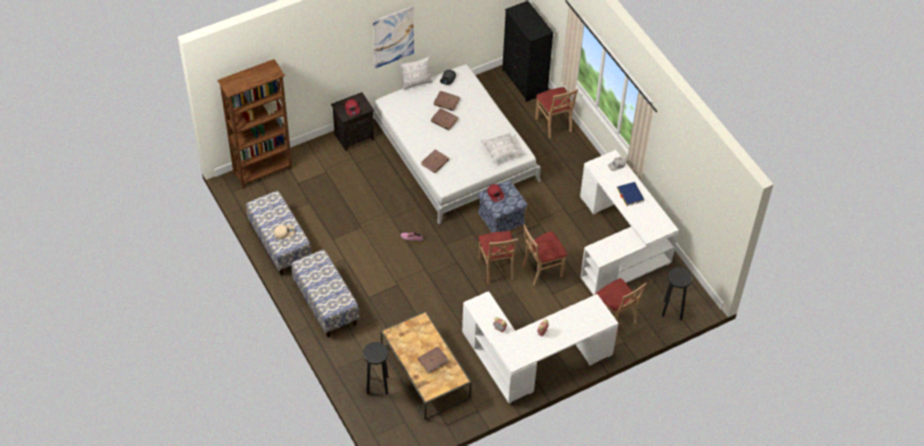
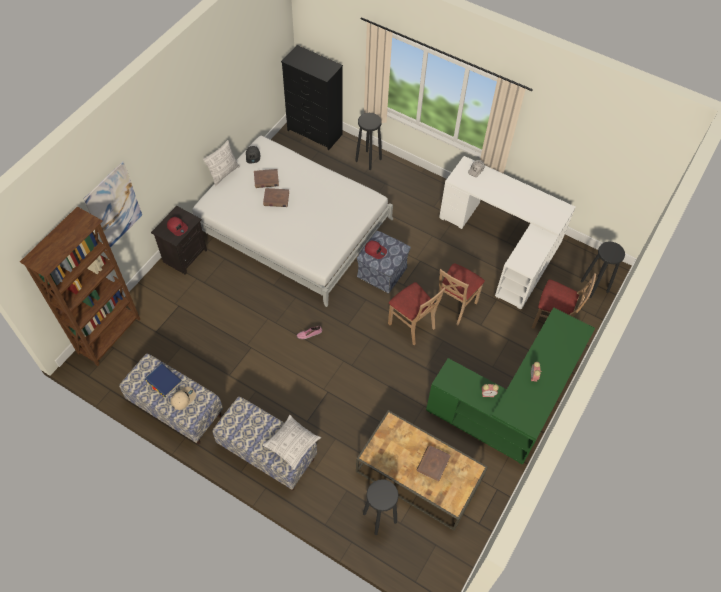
camera: 30 degrees left, 5 degrees up
(393, 37) = (190, 131): picture -> picture (114, 207)
(435, 162) = (295, 245): brown book -> none
(501, 151) = (351, 205): pillow -> pillow (292, 444)
(533, 361) = (512, 404): white desk -> green desk
(554, 124) = (368, 160): beige chair -> black stool
(630, 195) = (509, 193): blue book -> blue book (163, 381)

